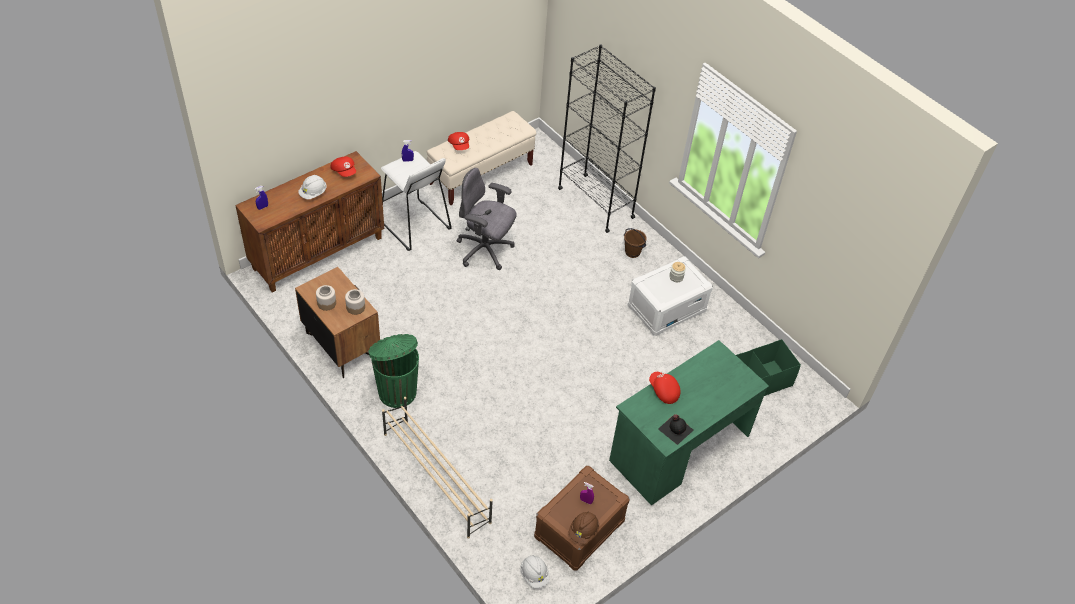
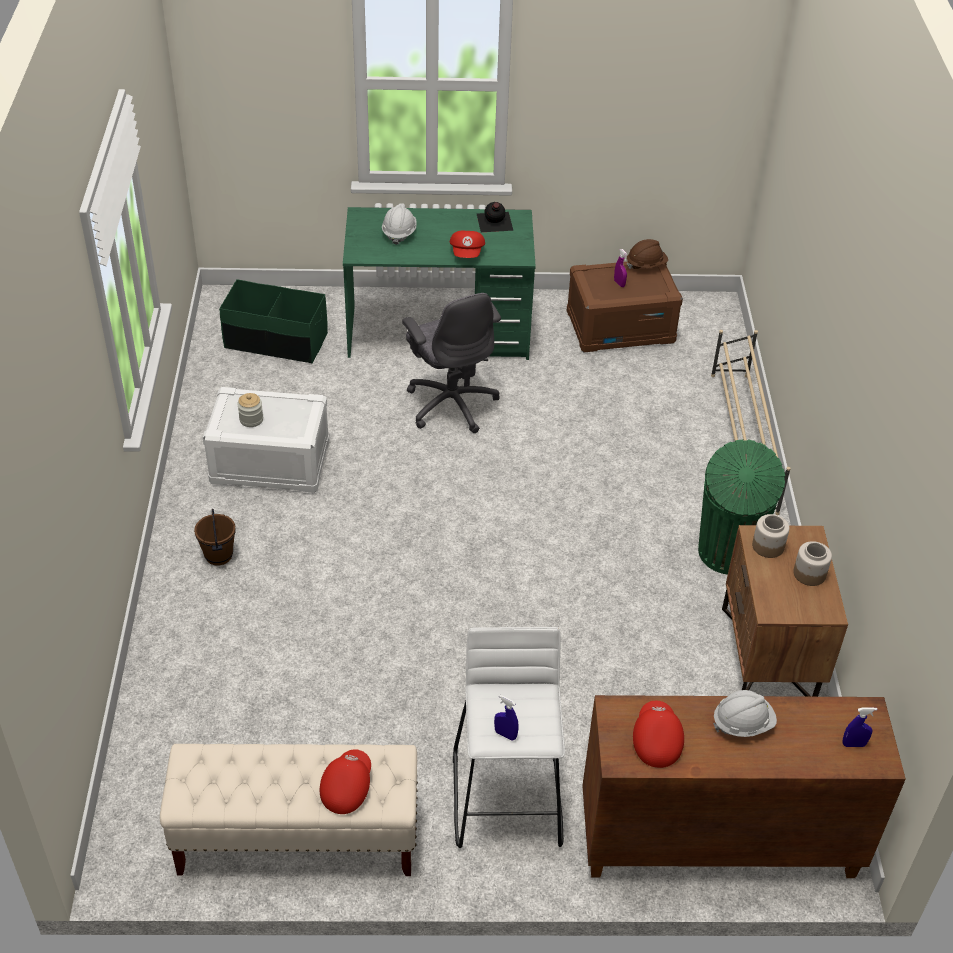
camera: 140 degrees left, 5 degrees down
(485, 251) = (432, 683): grey office chair -> grey office chair (451, 403)
(534, 575) = (700, 319): white hard hat -> white hard hat (399, 233)
(595, 202) = (172, 664): black bookcase -> none

